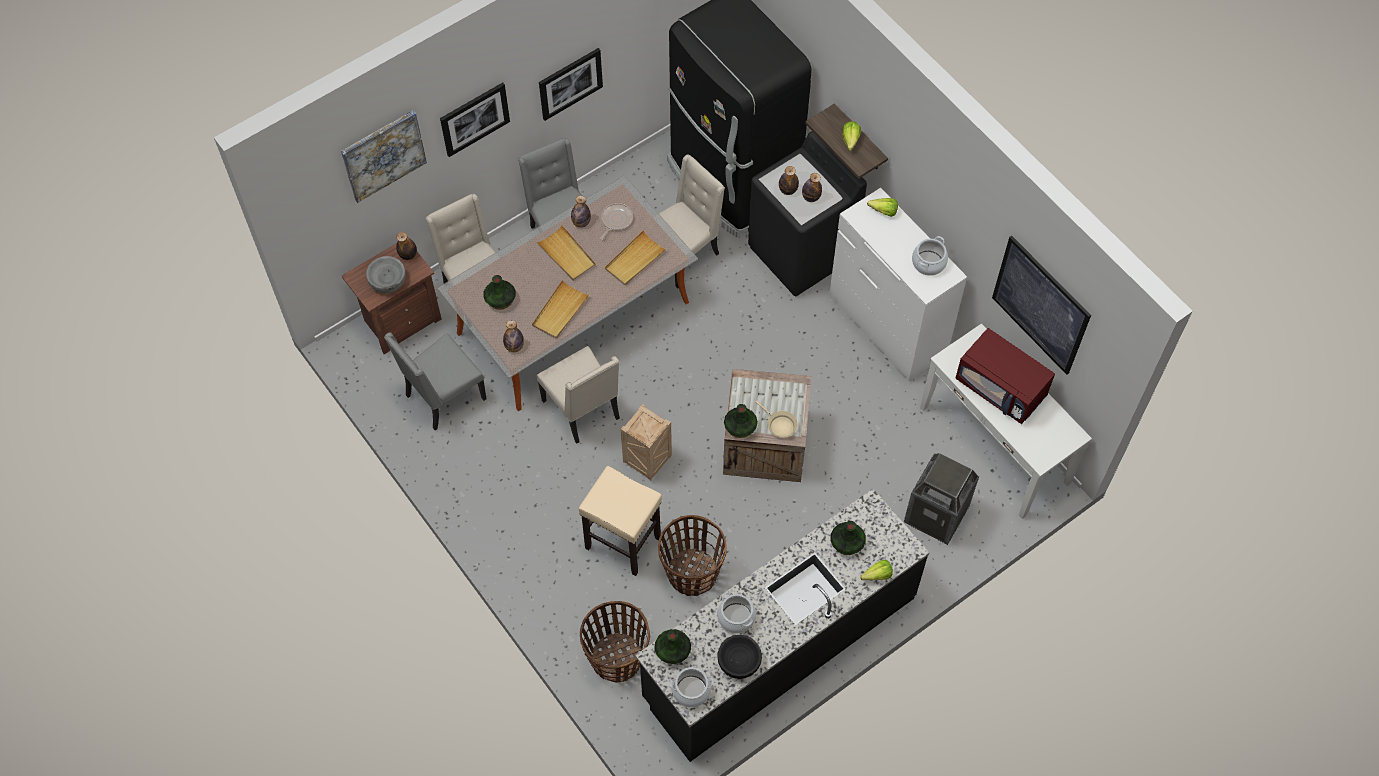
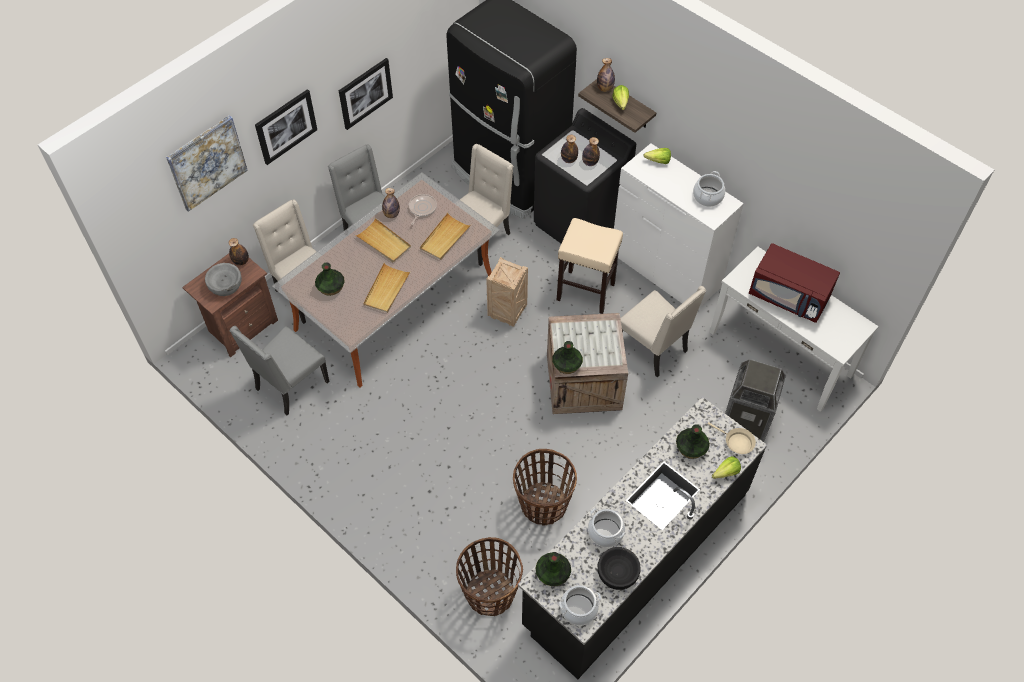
camera: 10 degrees left, 5 degrees down
(514, 347) = (350, 325): bottle -> bottle (605, 88)
(583, 410) = (417, 378): beige chair -> beige chair (653, 349)
(624, 543) = (476, 487): beige stool -> beige stool (586, 292)
(646, 461) = (482, 413): crate -> crate (506, 313)
(779, 425) = (601, 358): beige frying pan -> beige frying pan (736, 442)
(1040, 305) = (823, 209): picture -> none

